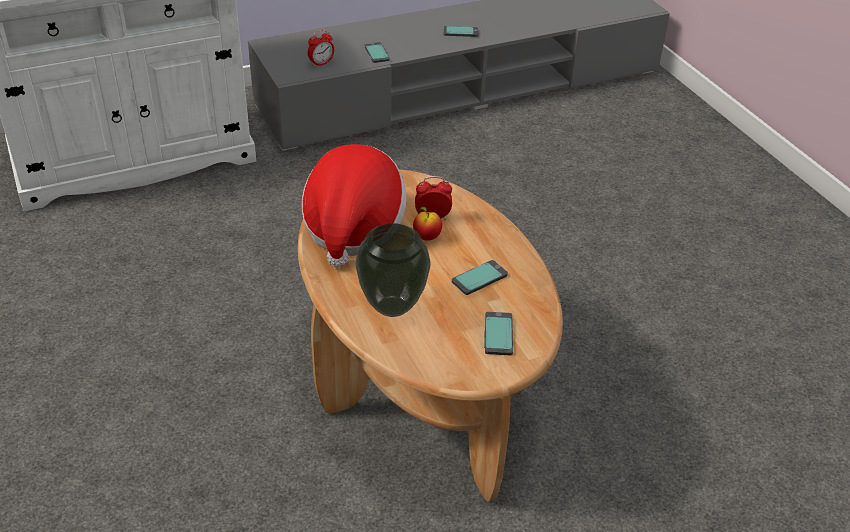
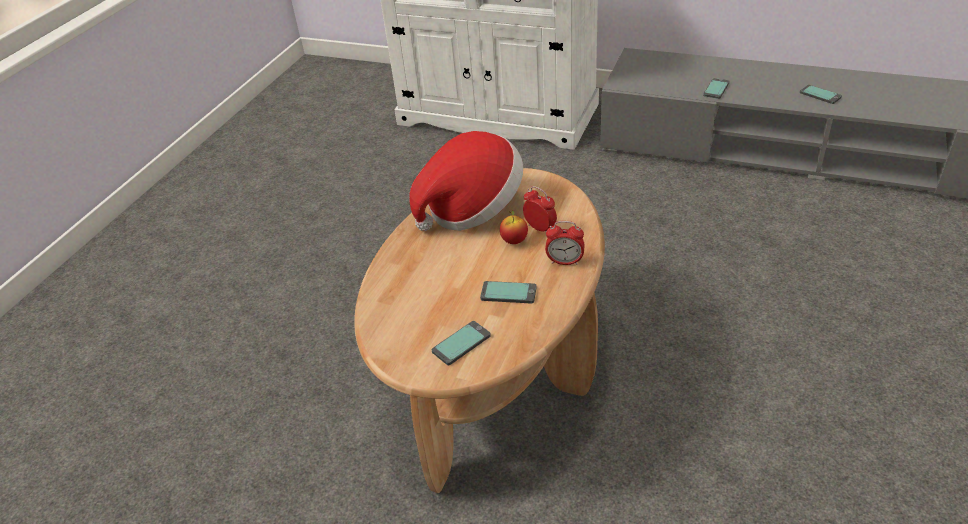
camera: 50 degrees right, 0 degrees up
(321, 63) = (658, 83): alarm clock -> alarm clock (565, 262)
(392, 306) = (419, 278): vase -> none

